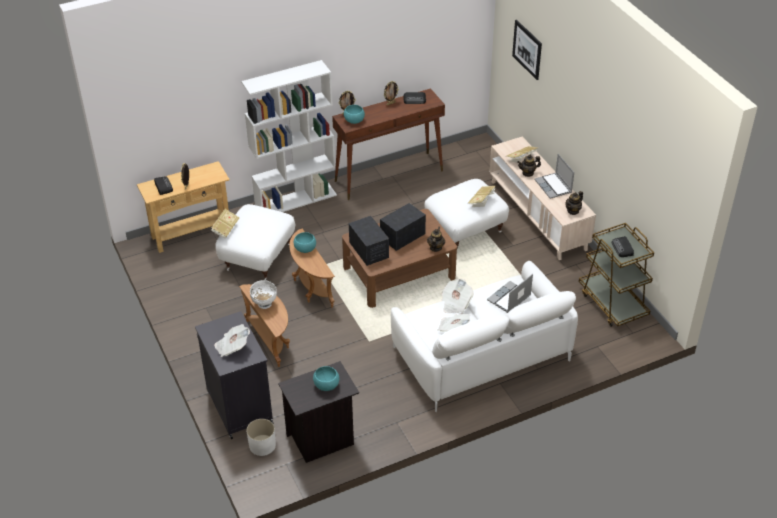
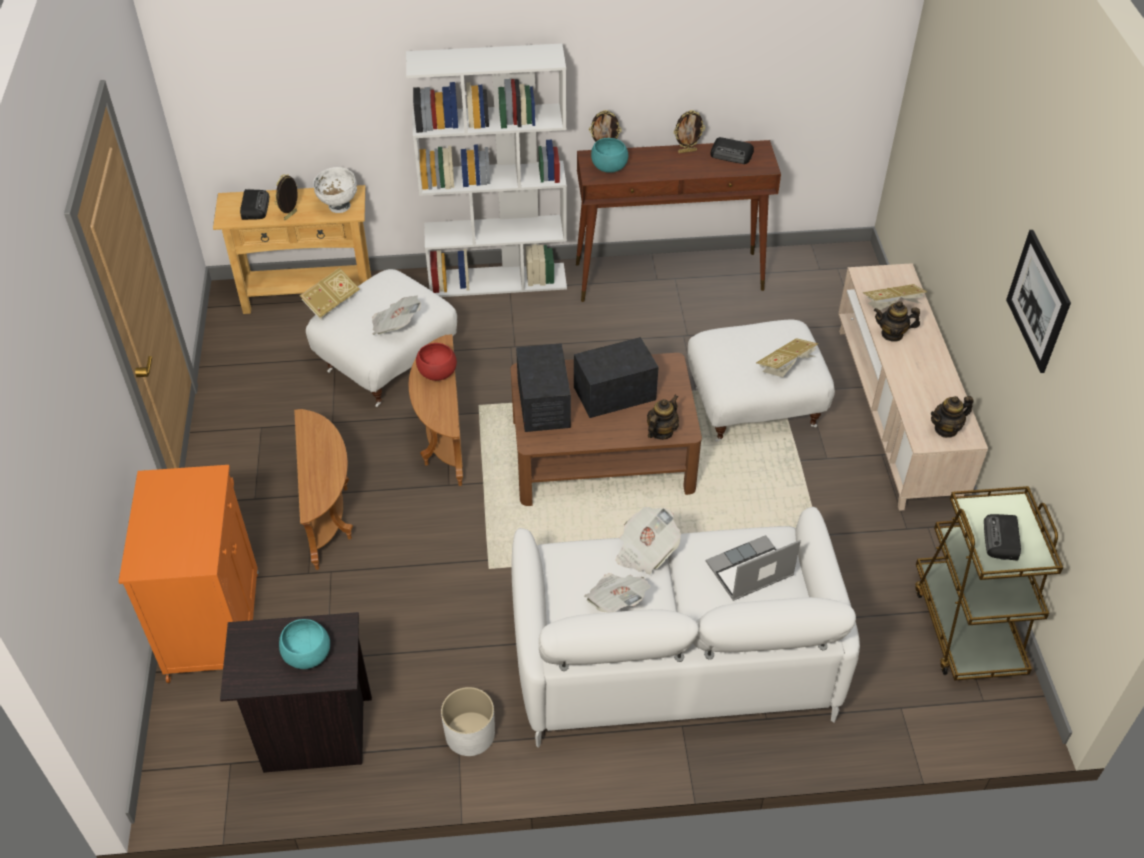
camera: 20 degrees right, 5 degrees up
(232, 347) = (173, 530): newspaper -> newspaper (396, 325)
(239, 406) = (214, 623): black cabinet -> orange cabinet
(262, 445) = (210, 712): white planter -> white planter (469, 734)
(264, 304) = (315, 455): white bowl -> white bowl (338, 206)
(305, 248) = (437, 372): turquoise bowl -> red bowl
(527, 49) = (950, 102): picture -> picture (1038, 301)
(553, 186) = (929, 372): laptop -> none

